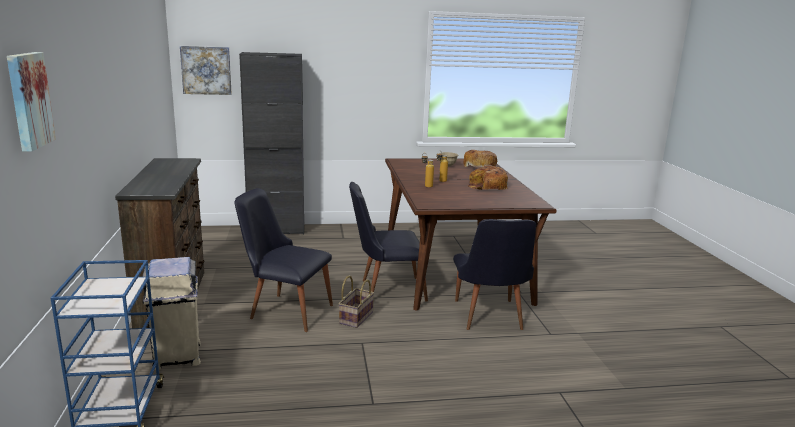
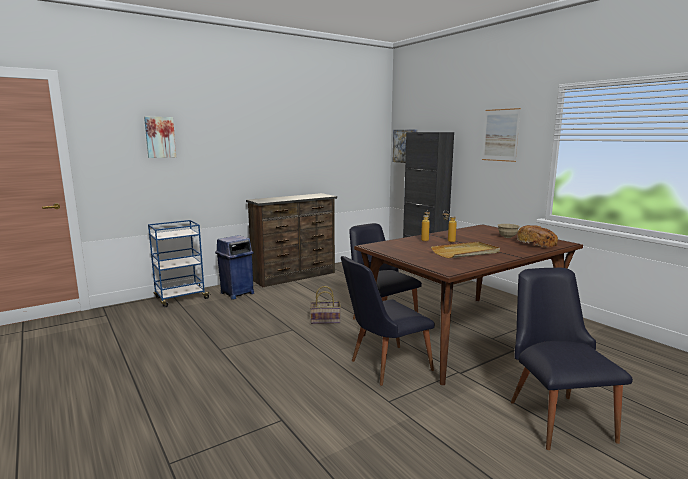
camera: 65 degrees right, 5 degrees down
(177, 357) = (236, 293): beige trash can -> blue trash can
(285, 310) = (312, 300): black chair -> black chair (555, 414)
(365, 58) = (500, 135): none -> picture
(486, 187) = (466, 252): bread -> beige tray

